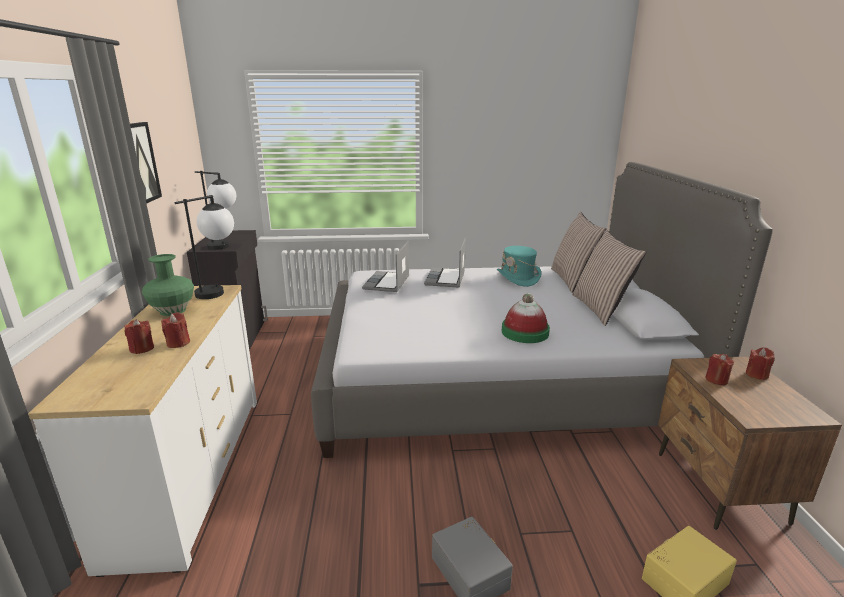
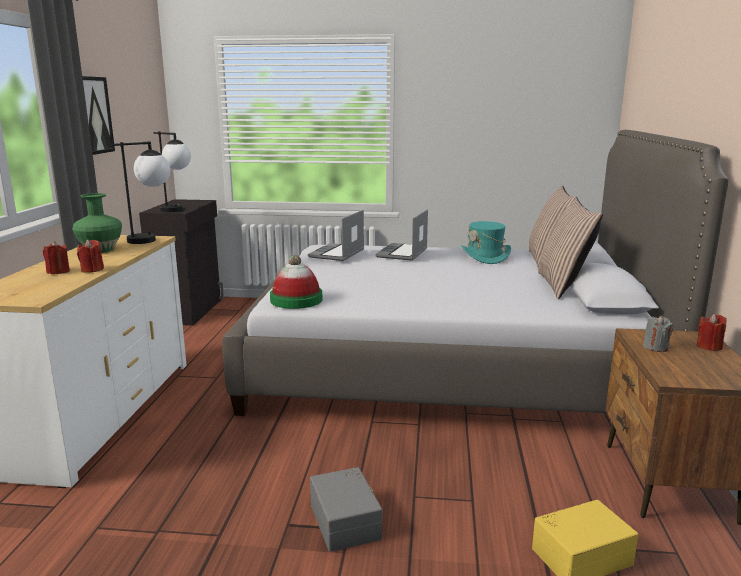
camera: 10 degrees right, 5 degrees down
(525, 332) = (462, 299): hat -> hat (296, 300)
(716, 380) = (655, 347): red candle -> grey candle

